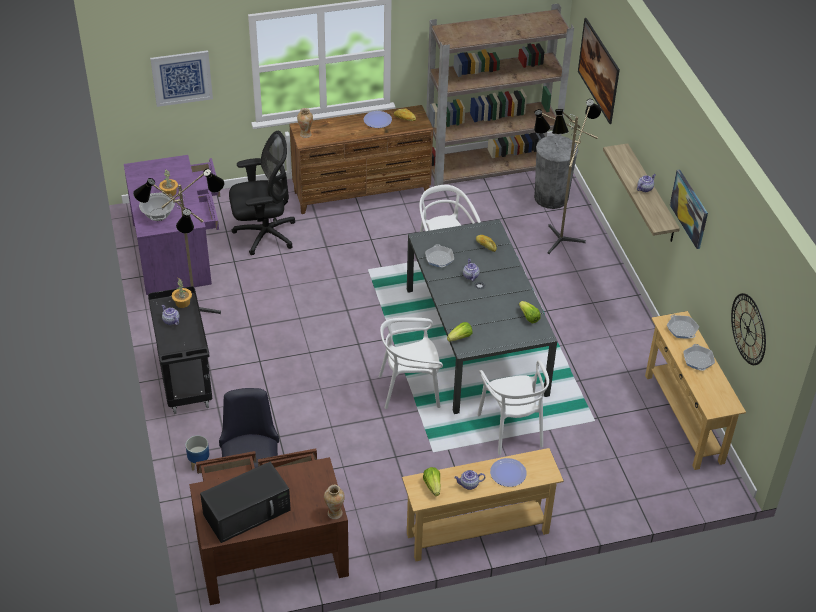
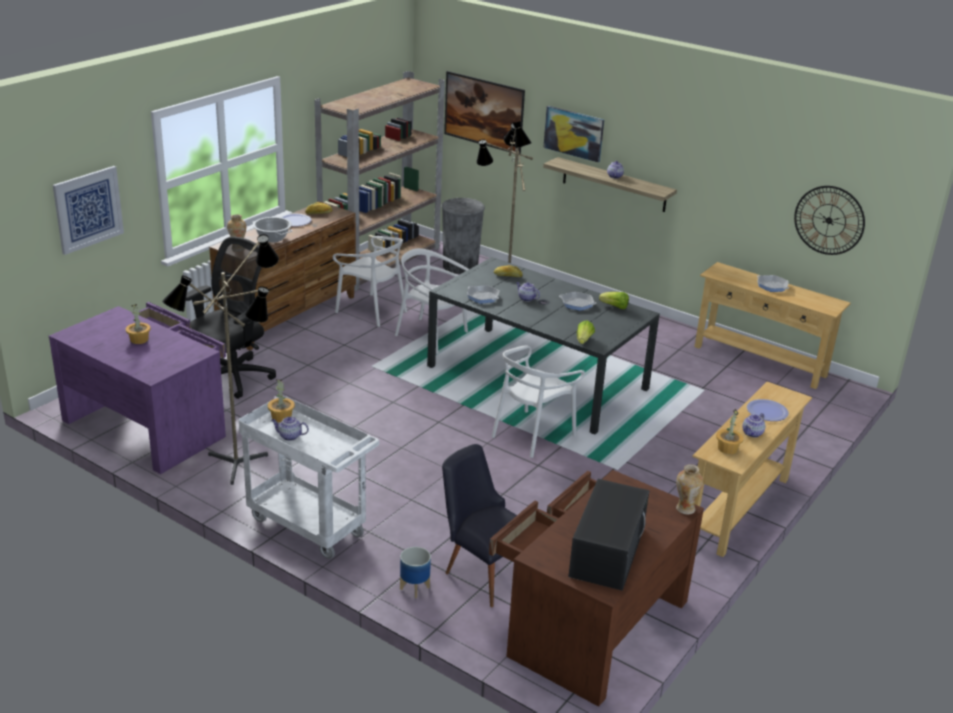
camera: 40 degrees left, 15 degrees down
(158, 215) = (151, 360): cooking pot -> cooking pot (273, 238)
(186, 386) = (311, 530): black cart -> white cart
(432, 486) = (727, 448): lettuce -> potted plant
(512, 429) = (654, 424): white chair -> white chair (371, 311)
(682, 329) = (731, 273): frying pan -> frying pan (577, 304)
(689, 208) = (691, 159): picture -> picture (574, 133)

